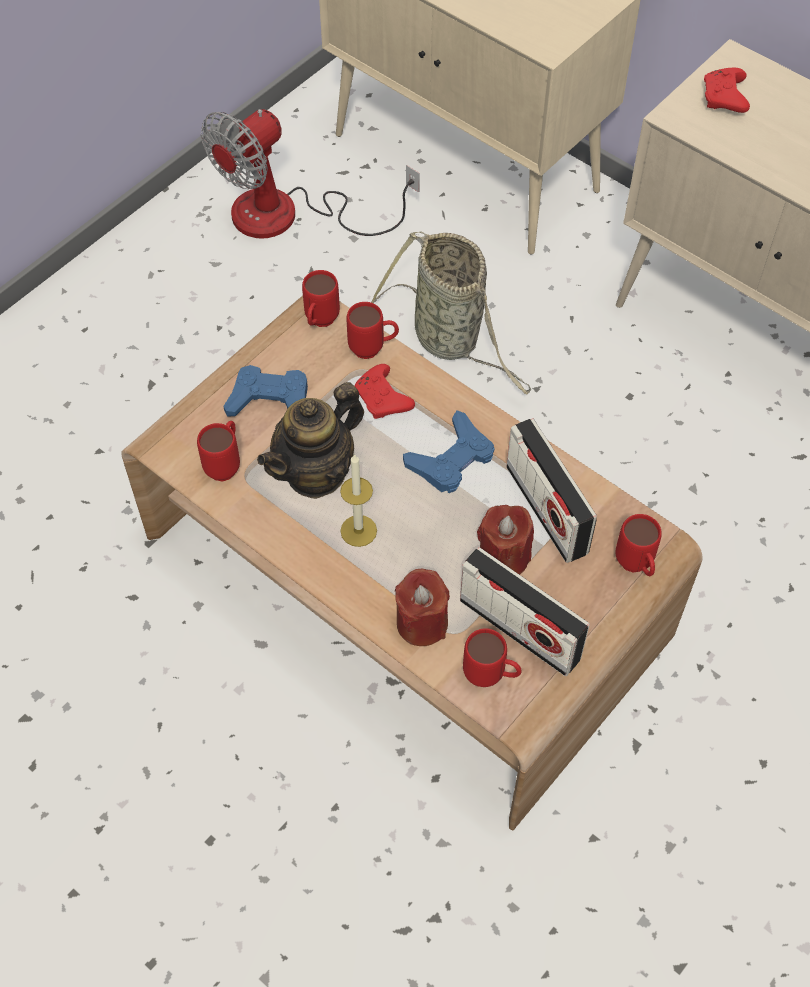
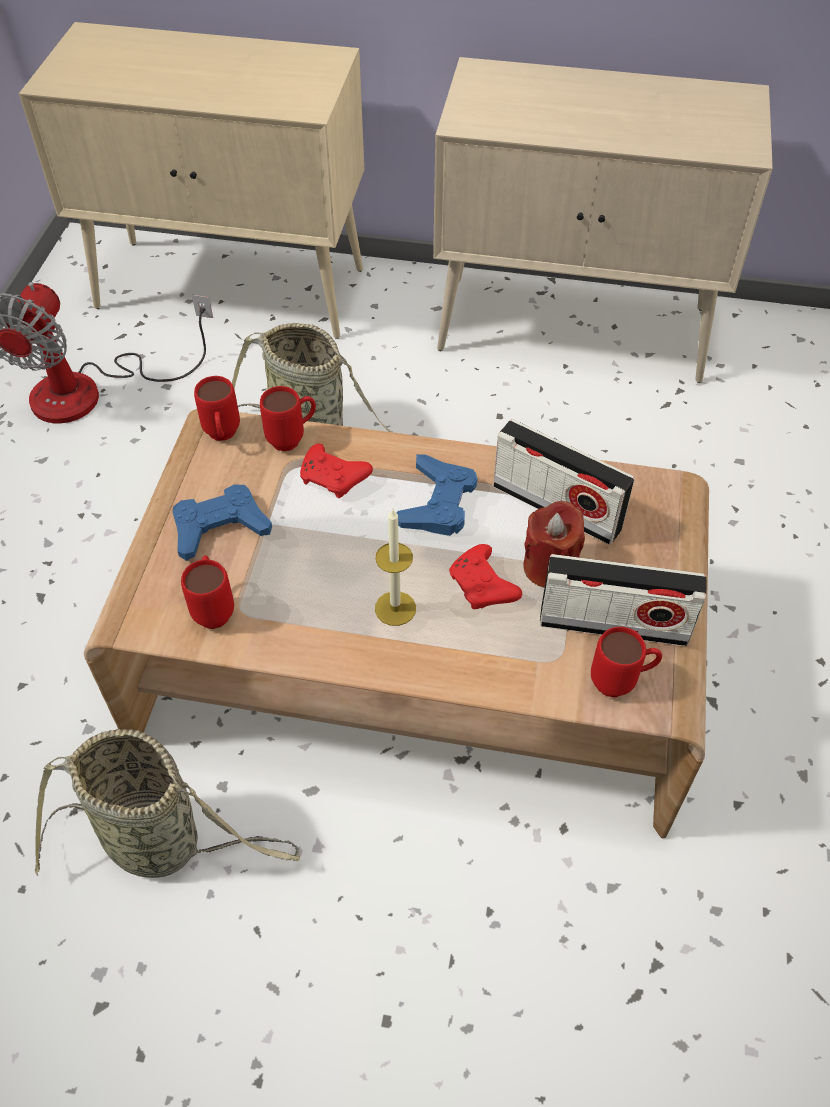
camera: 30 degrees left, 5 degrees down
(130, 624) = (161, 842): none -> basket
(316, 473) = (314, 574): teapot -> none
(422, 623) = (519, 665): red candle -> none
(636, 567) = (671, 520): red mug -> none
(724, 99) = (492, 99): red game controller -> red game controller (483, 587)

